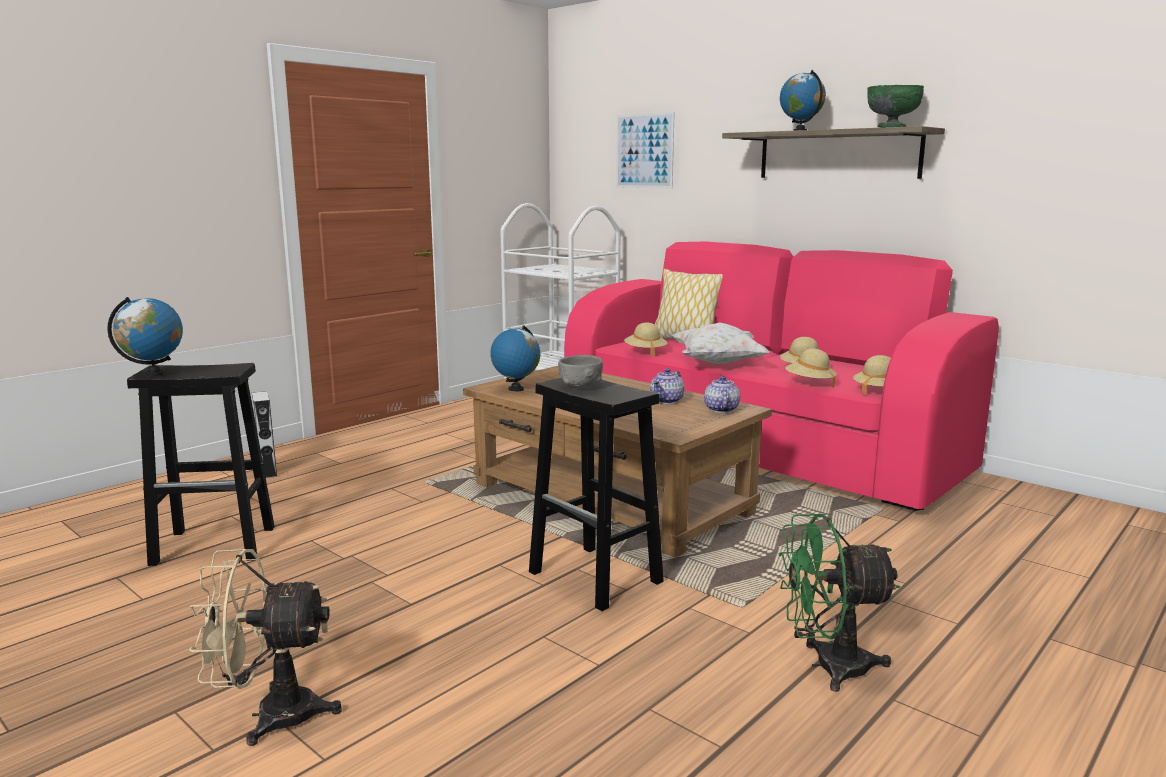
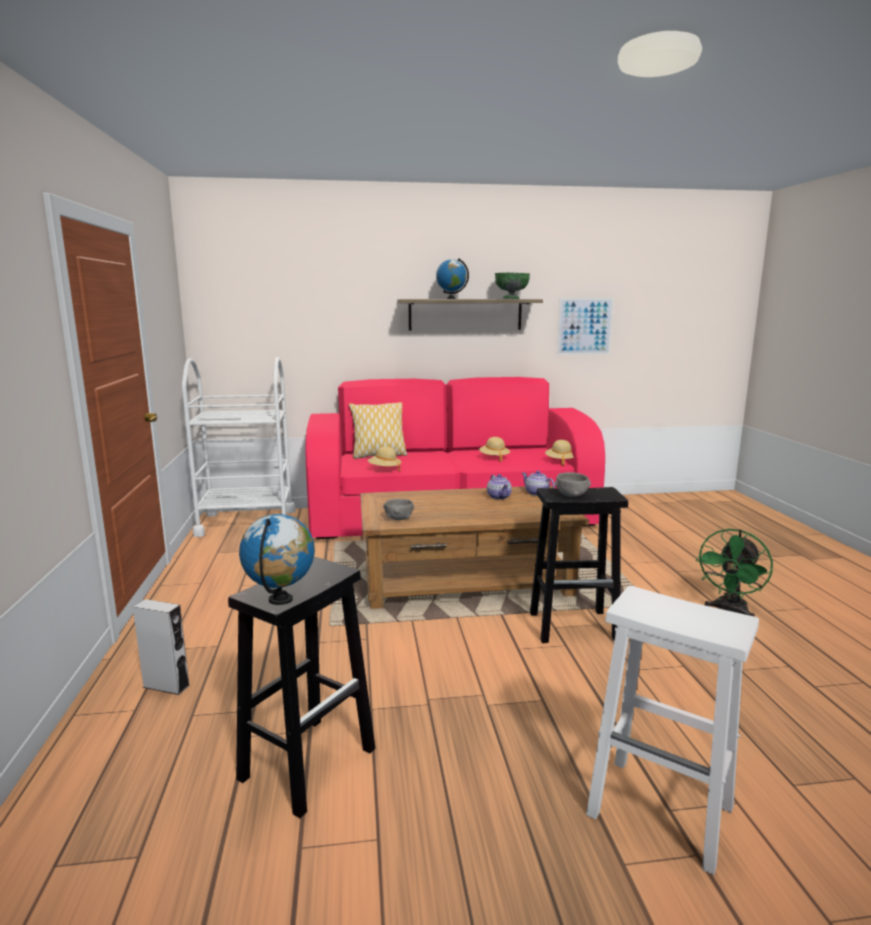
camera: 50 degrees left, 0 degrees up
(270, 715) = (663, 812): beige fan -> white stool
(516, 389) = (399, 518): globe -> grey bowl
(644, 151) = (297, 310): picture -> picture (584, 326)
(718, 363) = (447, 466): white pillow -> none
(809, 383) = (524, 465): beige hat -> none

